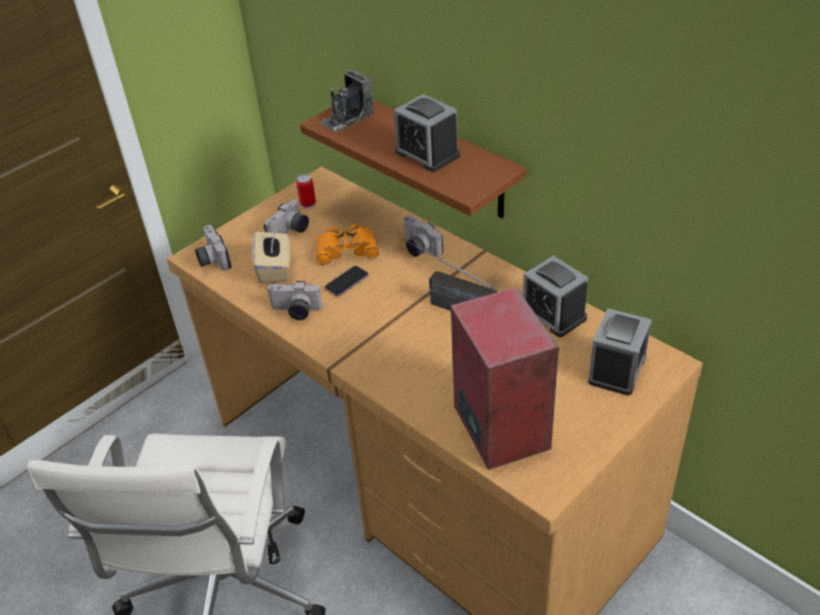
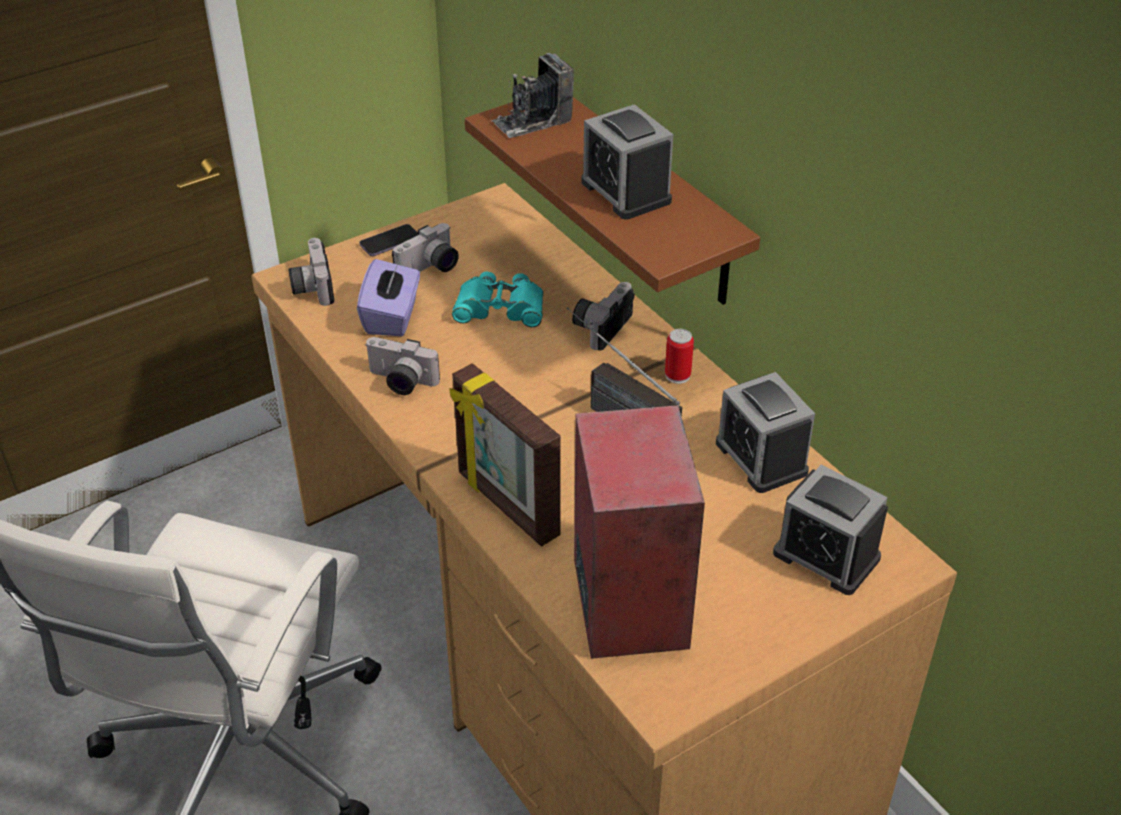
camera: 10 degrees right, 0 degrees up
(275, 269) = (392, 317): beige tissue box -> purple tissue box
(308, 204) = (467, 234): can -> can (677, 375)
(347, 249) = (500, 308): orange binoculars -> turquoise binoculars
(347, 282) = (484, 354): phone -> phone (390, 242)
(396, 380) = (506, 505): none -> picture frame
(418, 248) = (600, 326): camera -> camera turned 60 degrees clockwise
(617, 369) = (826, 556): alarm clock -> alarm clock turned 90 degrees clockwise

